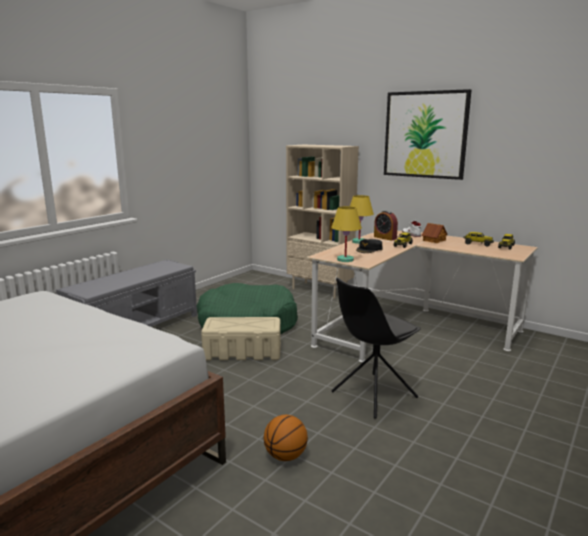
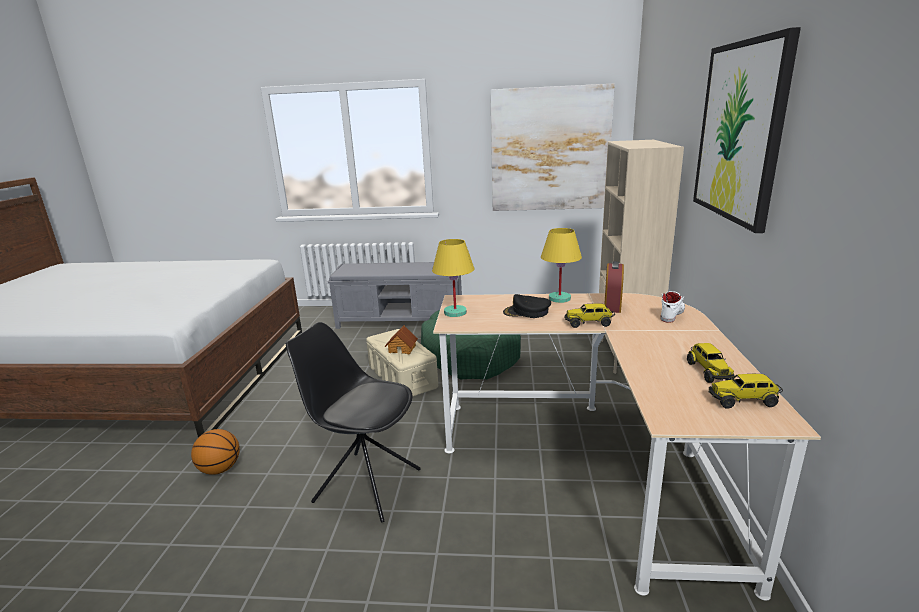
camera: 60 degrees right, 5 degrees up
(208, 155) = (550, 150): none -> picture
(433, 240) = (663, 335): toy house -> toy house (402, 348)

